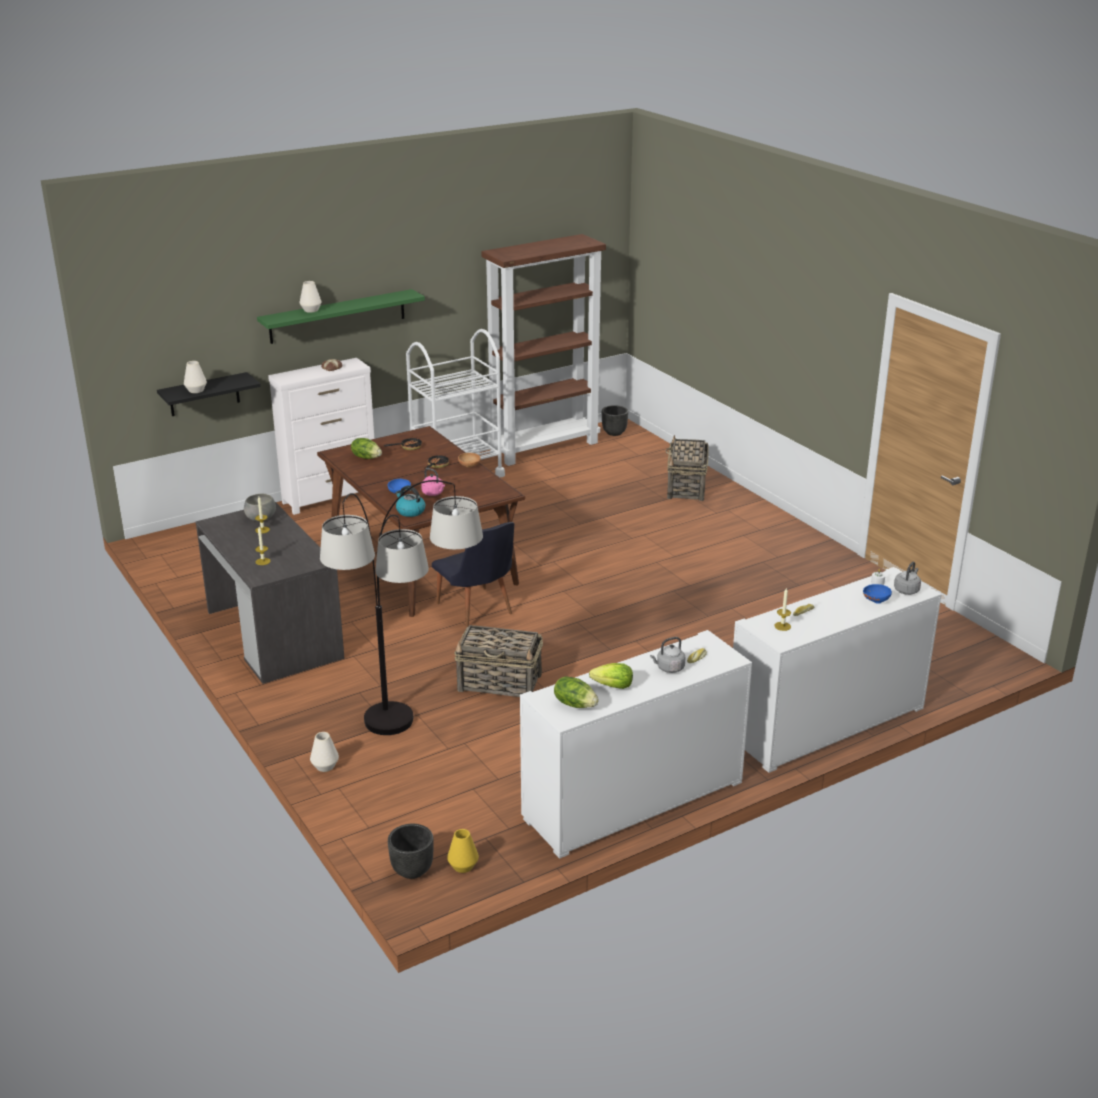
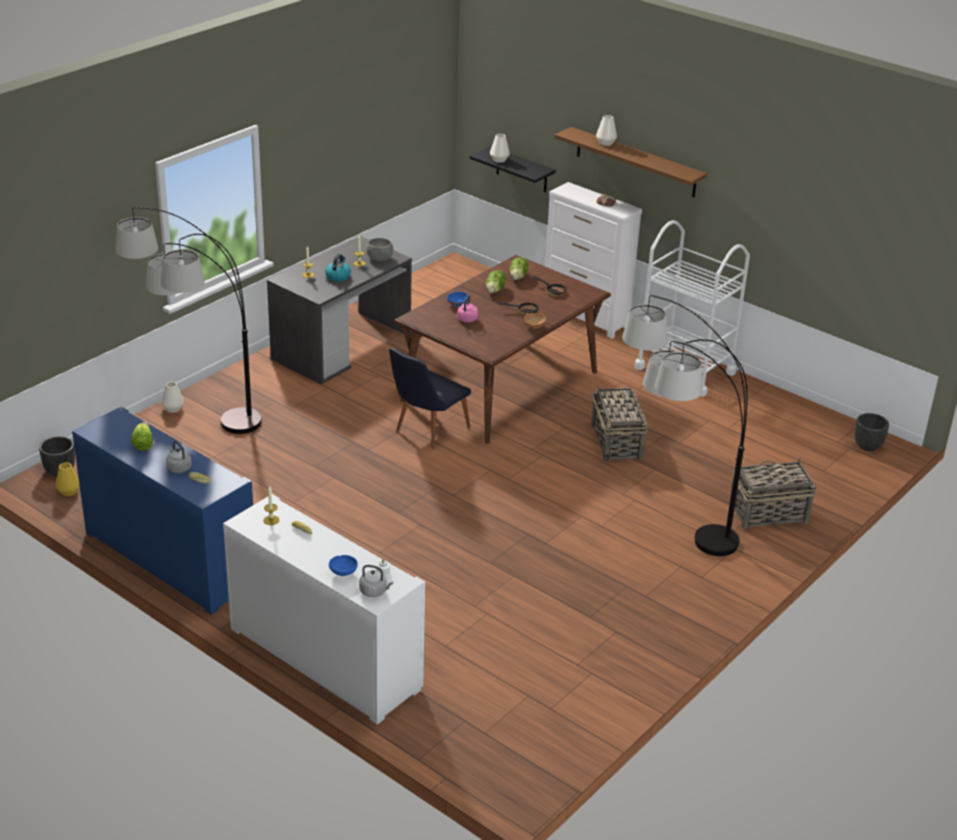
camera: 70 degrees right, 5 degrees up
(337, 316) = (635, 162): green shelf -> brown shelf
(410, 511) = (425, 316): kettle -> kettle (338, 276)
(500, 683) = (316, 464): basket -> basket (616, 442)
(544, 447) = (789, 408): brown bookcase -> none
(575, 704) = (112, 431): lettuce -> lettuce (495, 290)
(633, 799) = (170, 558): white cabinet -> blue cabinet
(719, 536) = (665, 550): none -> floor lamp

